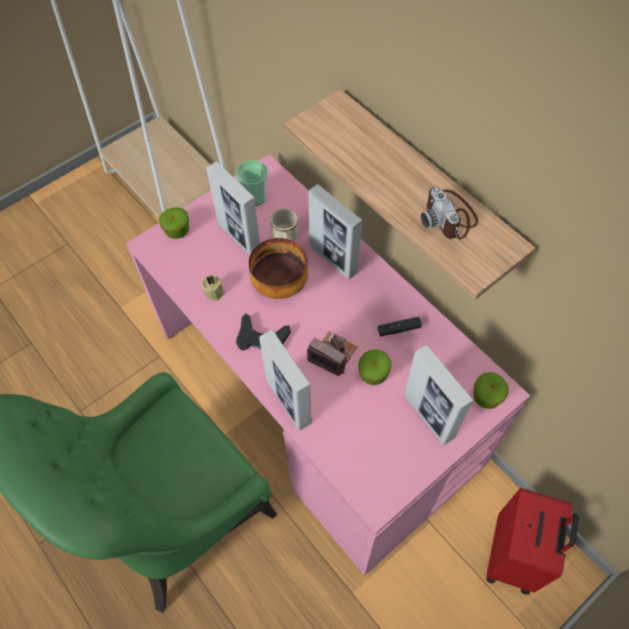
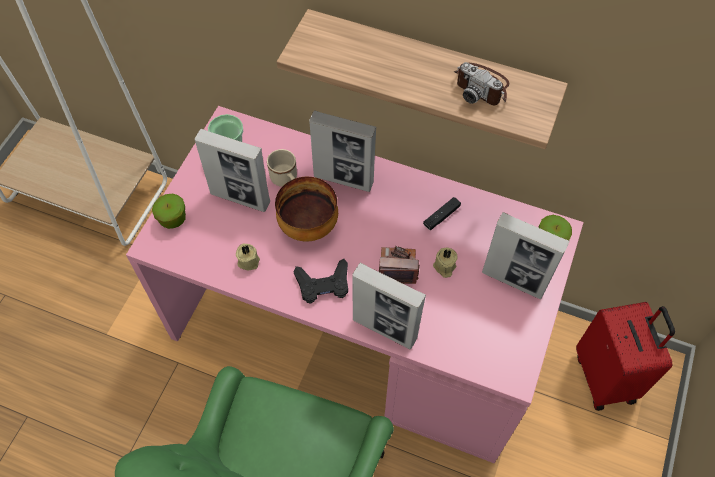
camera: 30 degrees left, 0 degrees up
(373, 374) = (444, 267): apple -> beige candle

